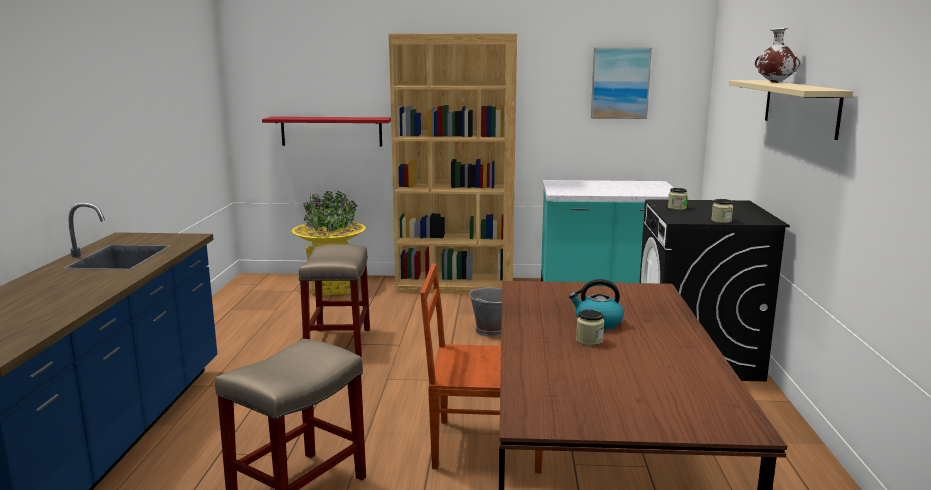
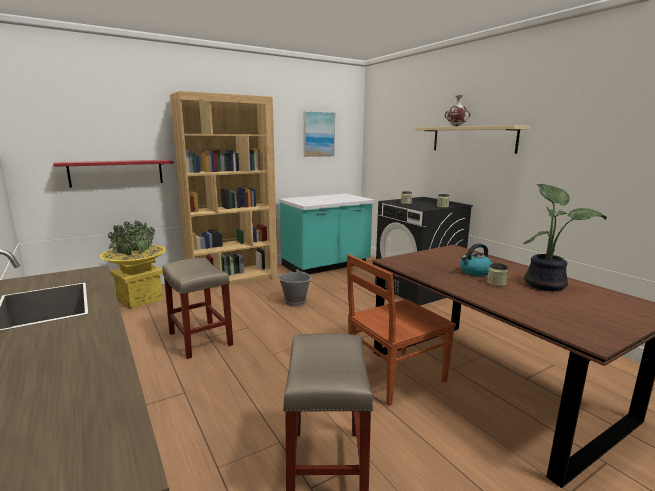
camera: 35 degrees left, 0 degrees up
(657, 359) = (545, 284): none -> potted plant

